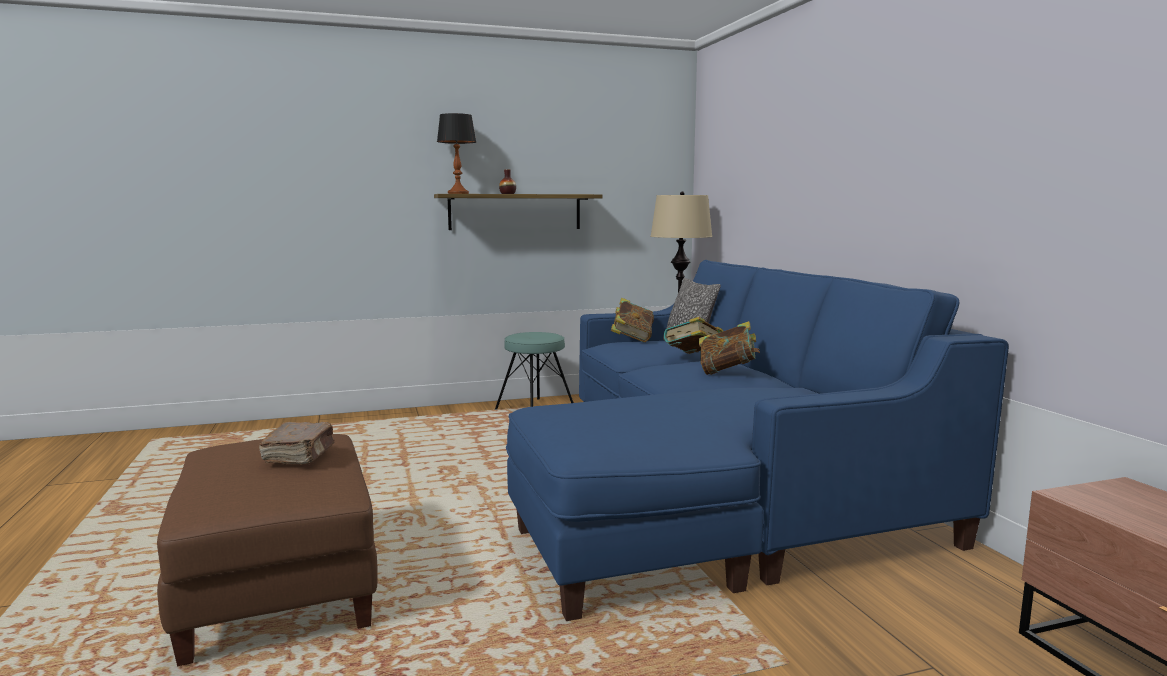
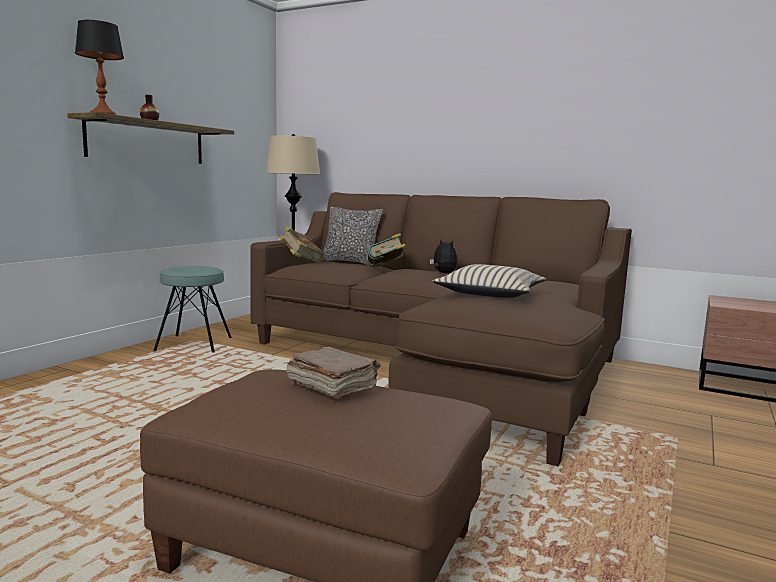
camera: 45 degrees left, 0 degrees up
(645, 404) = (490, 293): none -> beige pillow
(713, 485) = (440, 363): blue sofa -> brown sofa
(727, 372) = (443, 273): book -> plush toy

